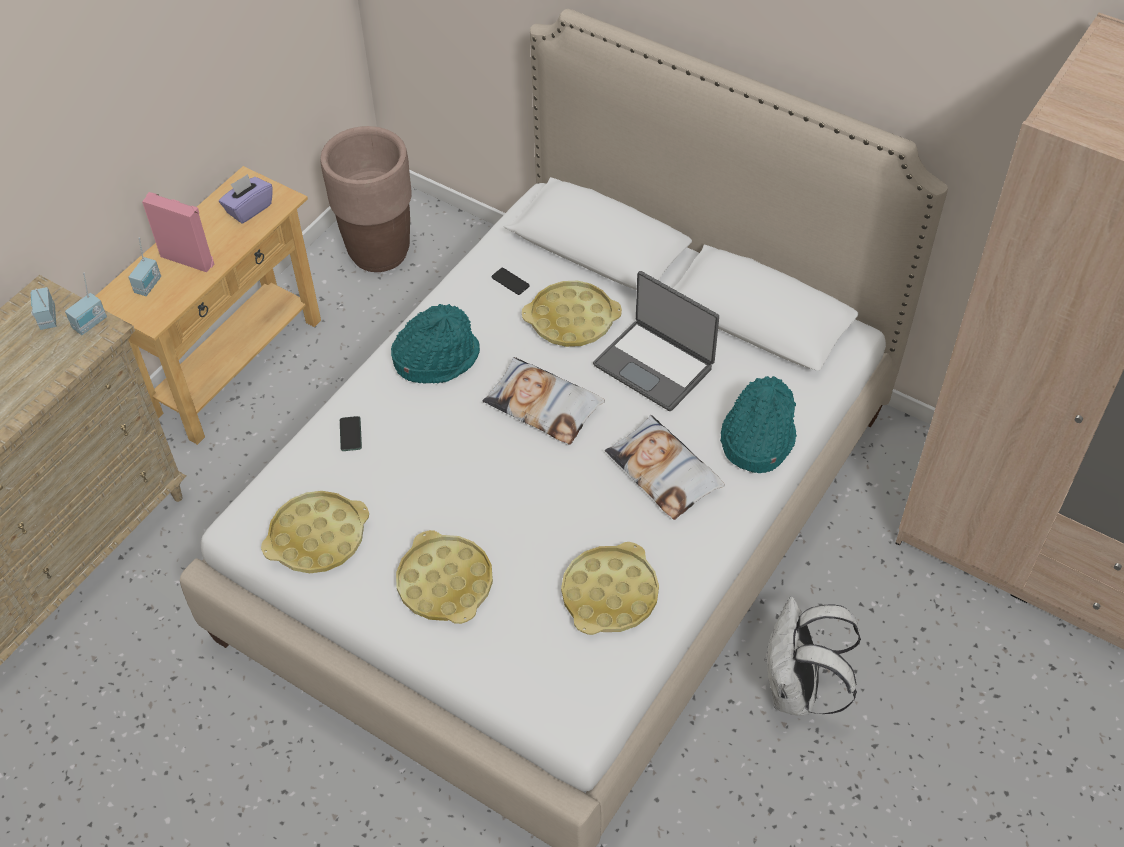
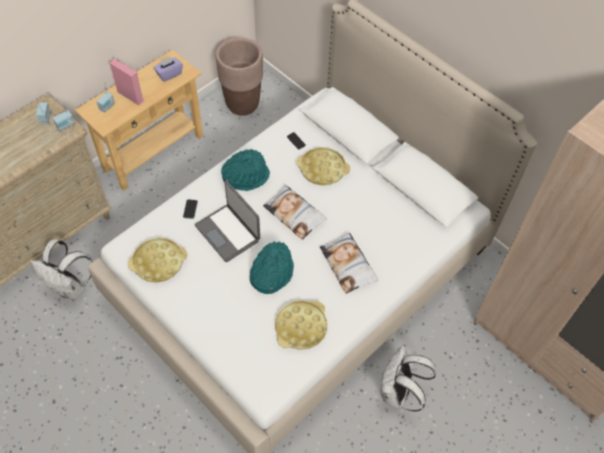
camera: 10 degrees right, 5 degrees up
(140, 638) = (70, 288): none -> white backpack
(445, 583) = (217, 302): yellow tray -> none
(655, 365) = (360, 204): laptop -> laptop (228, 232)
(756, 439) = (403, 257): turquoise hat -> turquoise hat (271, 273)

